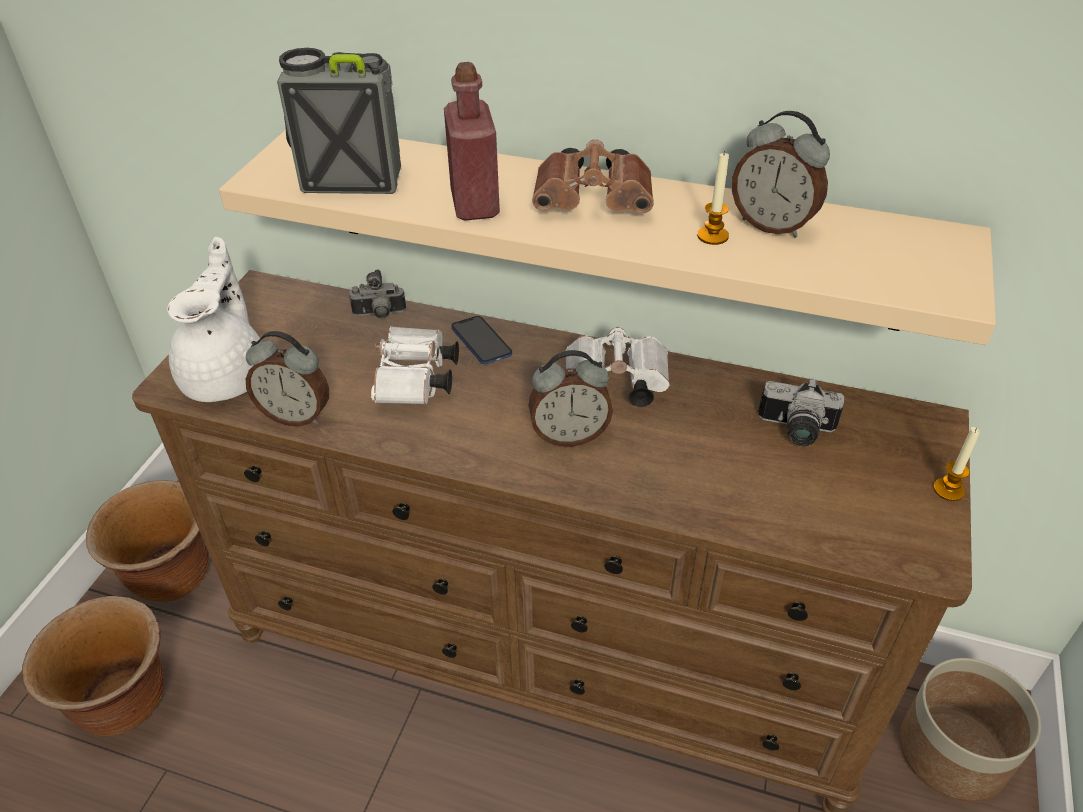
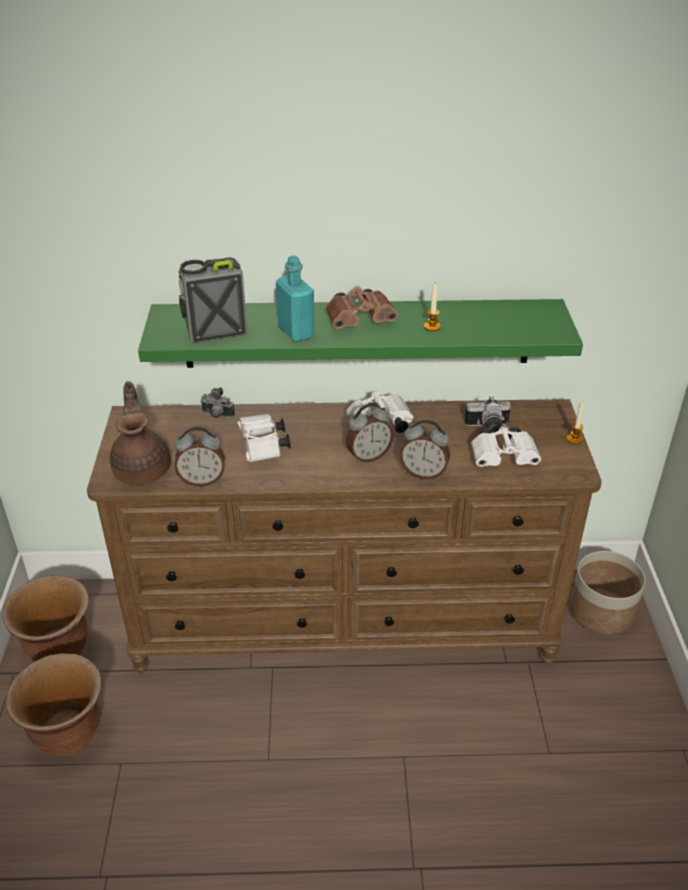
camera: 20 degrees left, 5 degrees down
(228, 375) = (143, 468): white teapot -> brown teapot
(379, 315) = (217, 415): camera -> camera turned 45 degrees clockwise
(475, 204) = (296, 332): red bottle -> turquoise bottle
(481, 341) = (289, 418): phone -> none
(608, 225) = (357, 333): beige shelf -> green shelf
(772, 225) = (459, 316): alarm clock -> alarm clock (423, 473)
(802, 496) = (505, 458): none -> white binoculars

